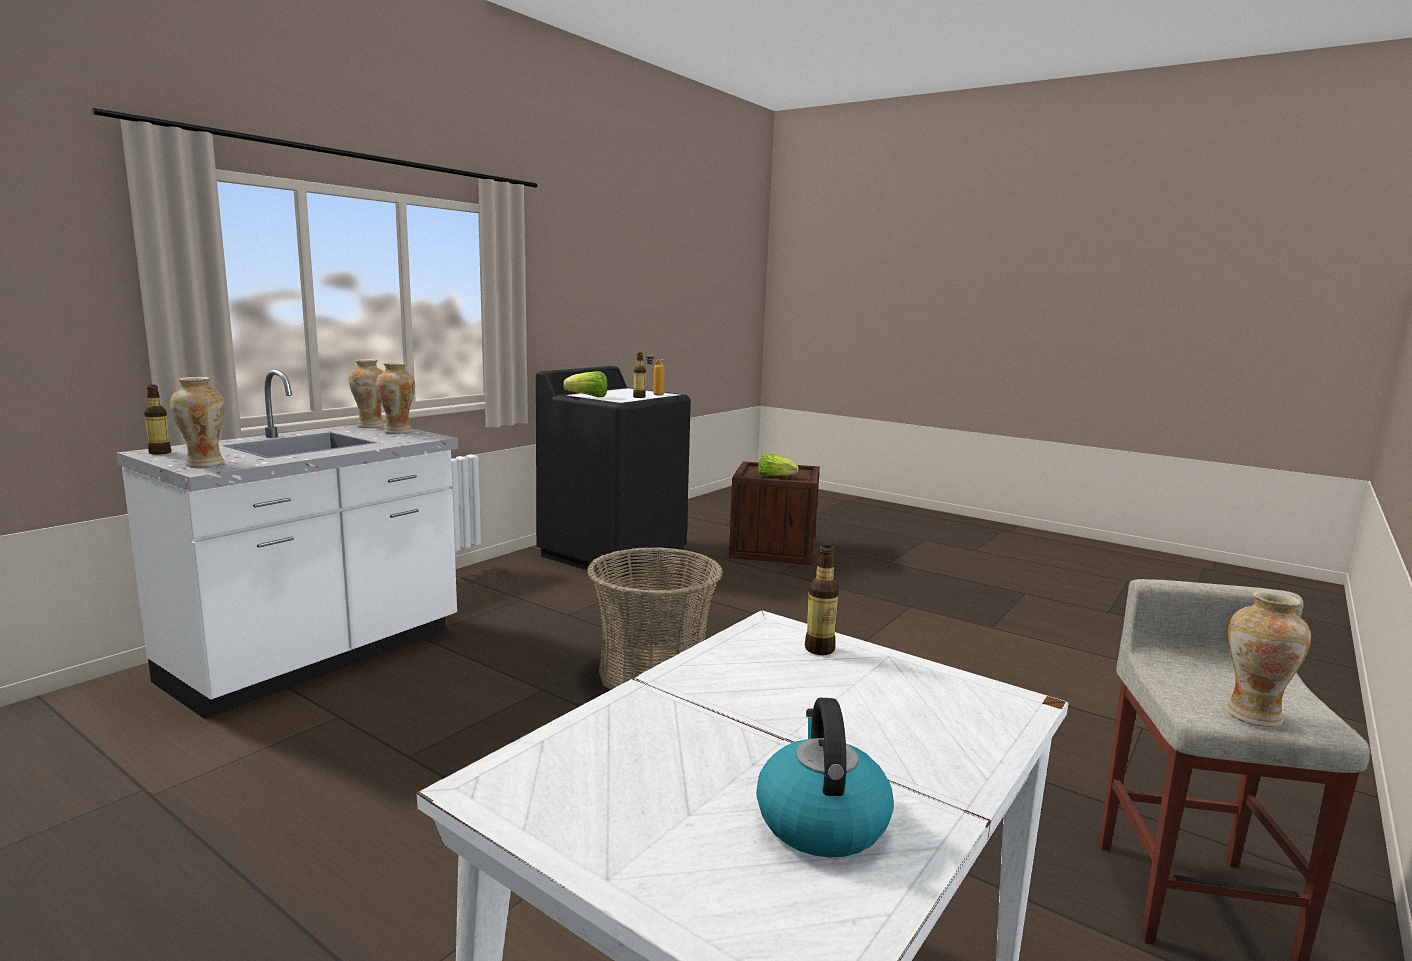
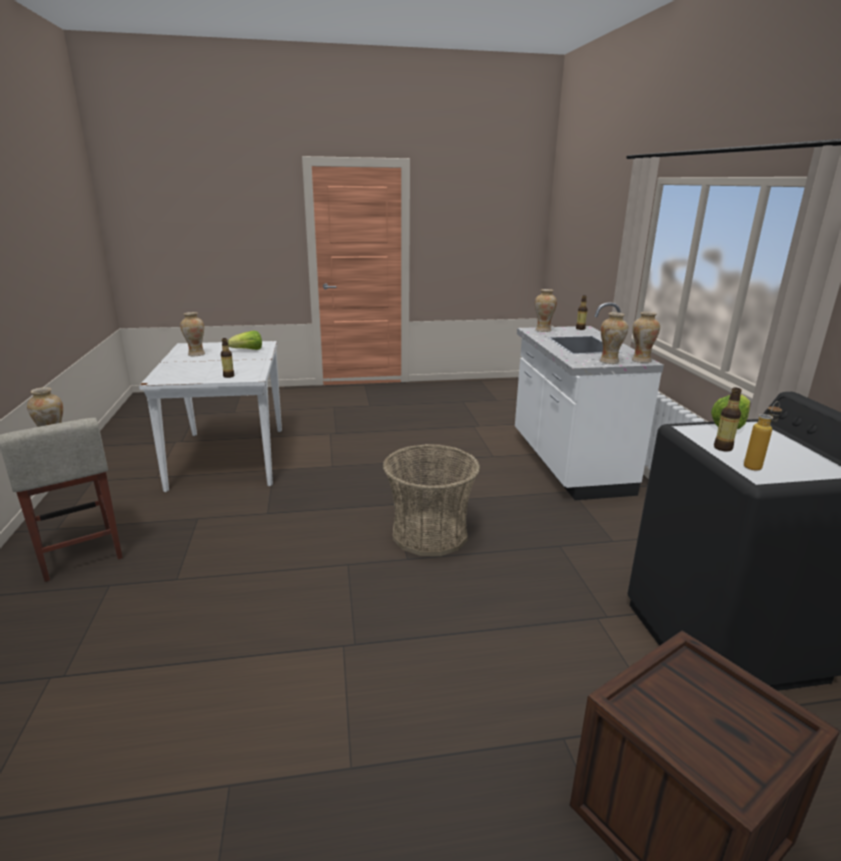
camera: 135 degrees right, 10 degrees up
(775, 477) = (686, 698): lettuce -> lettuce (248, 350)
(820, 820) = (196, 354): kettle -> vase

